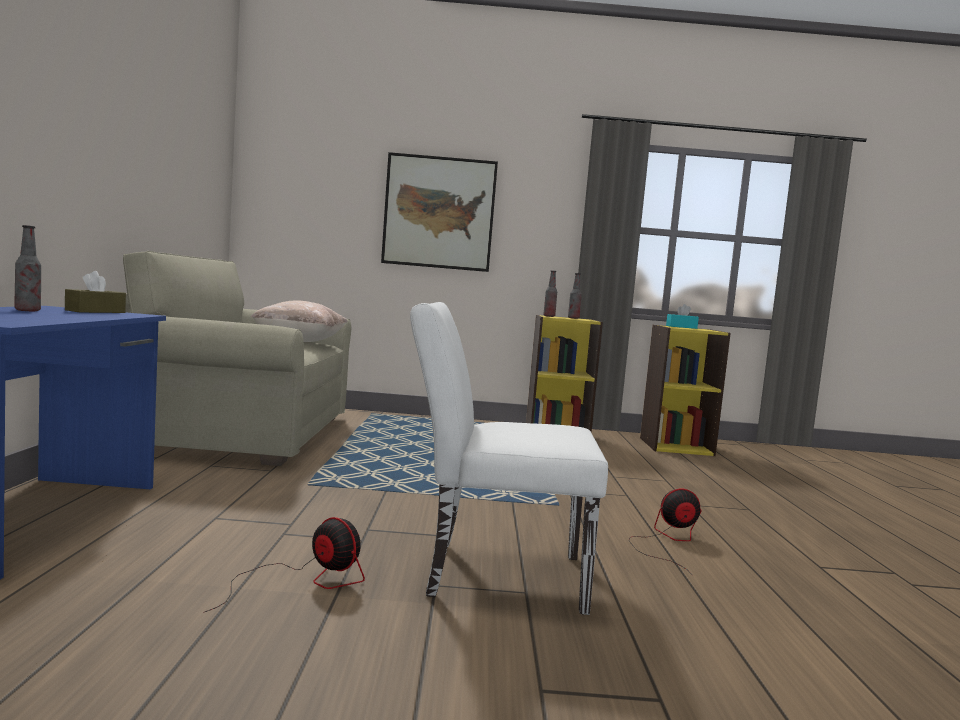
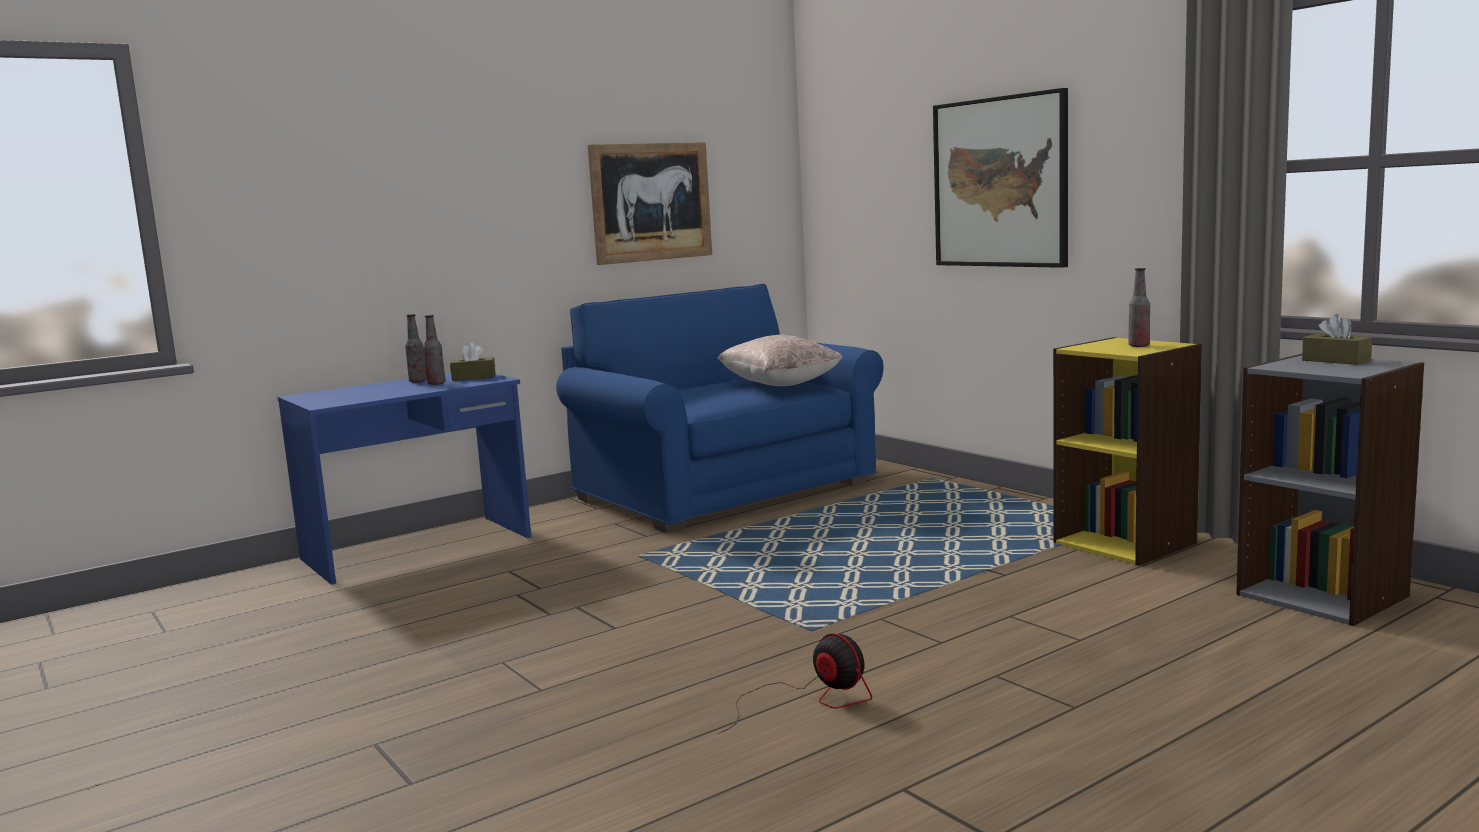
camera: 55 degrees right, 5 degrees up
(166, 169) = (651, 202): none -> picture
(244, 432) = (725, 490): beige sofa -> blue sofa
(305, 580) = (444, 631): fan -> none
(491, 574) = (559, 668): white chair -> none
(549, 316) = (1090, 344): bottle -> bottle (436, 383)
(676, 446) = (1323, 595): yellow bookcase -> grey bookcase
(681, 327) = (1336, 360): turquoise tissue box -> brown tissue box

